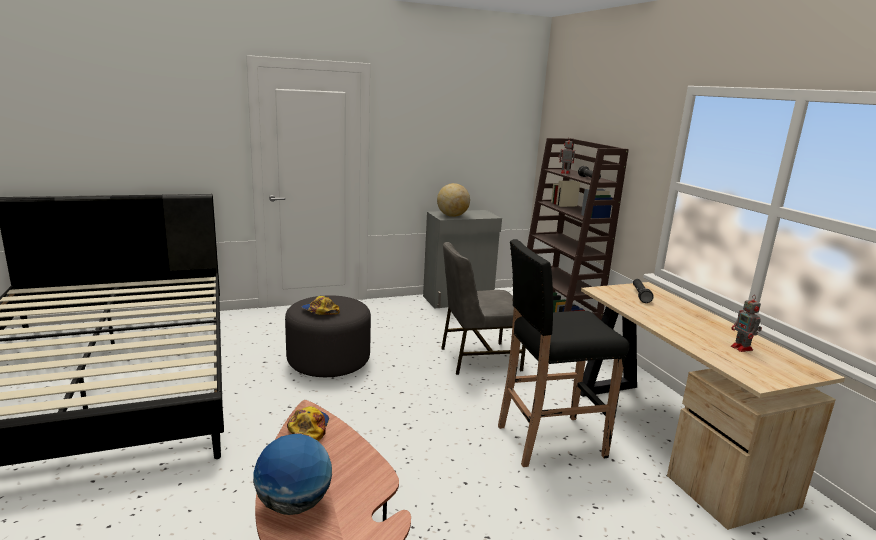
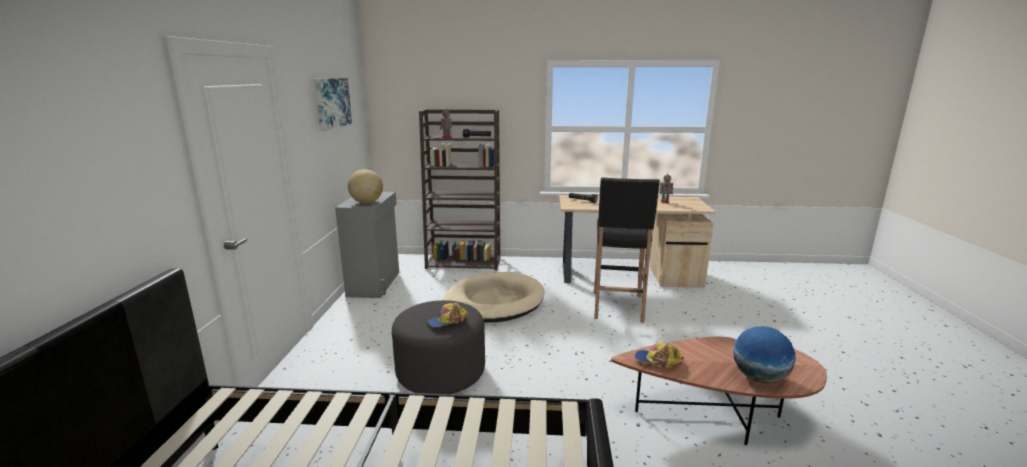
camera: 65 degrees left, 0 degrees up
(460, 117) = (332, 103): none -> picture
(478, 358) = (494, 302): grey chair -> beige dog bed

